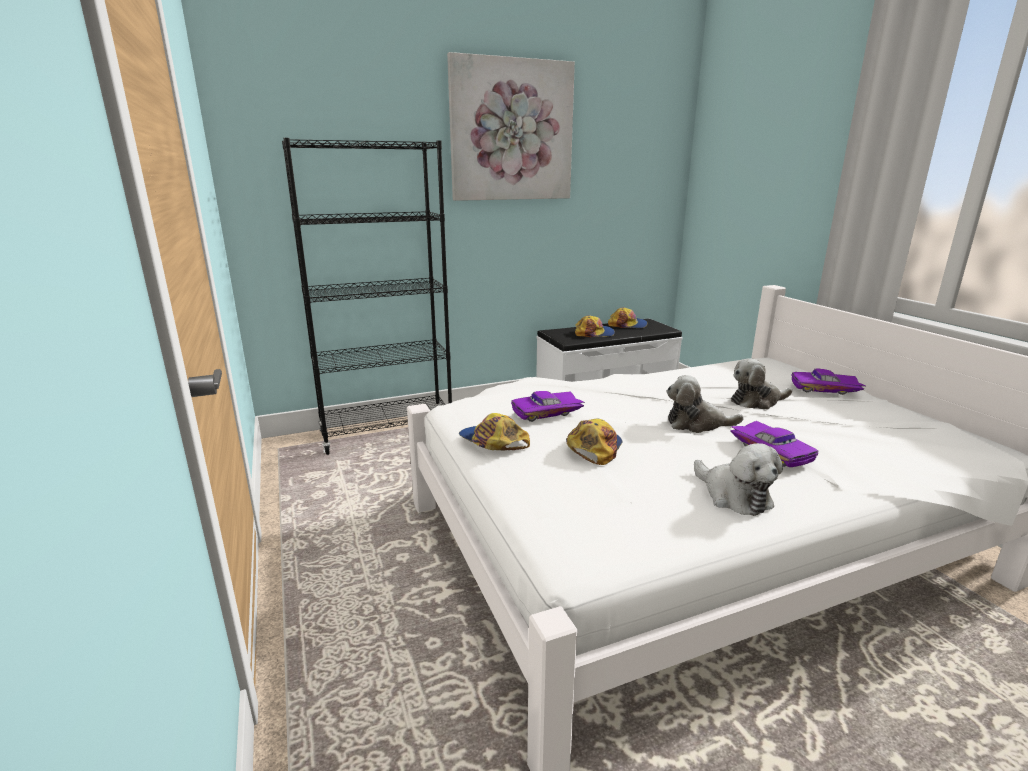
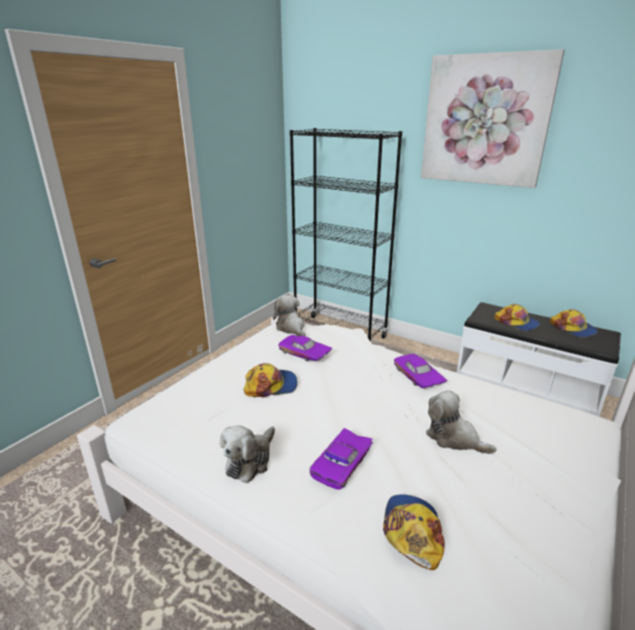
camera: 55 degrees right, 5 degrees up
(492, 442) = (246, 352): cap -> cap (412, 531)
(697, 424) = (360, 416): plush toy -> plush toy (291, 328)
(825, 389) = (551, 477): purple toy car -> purple toy car (416, 377)

